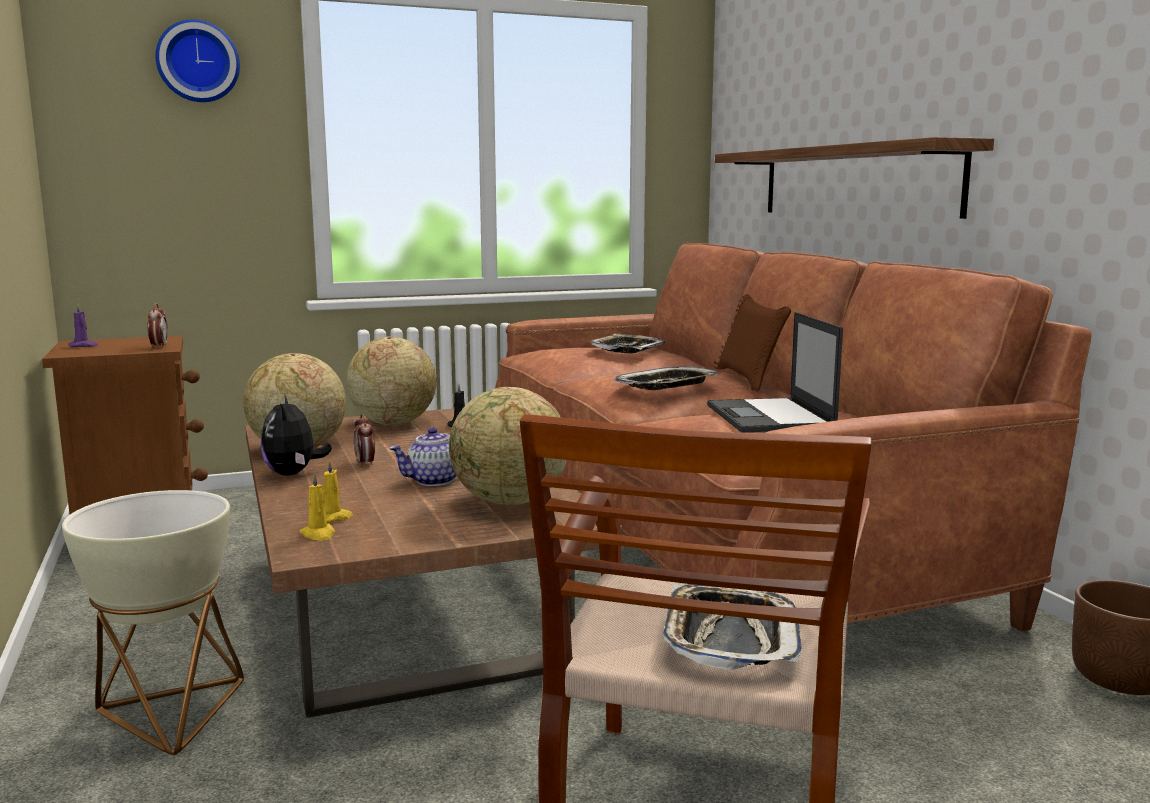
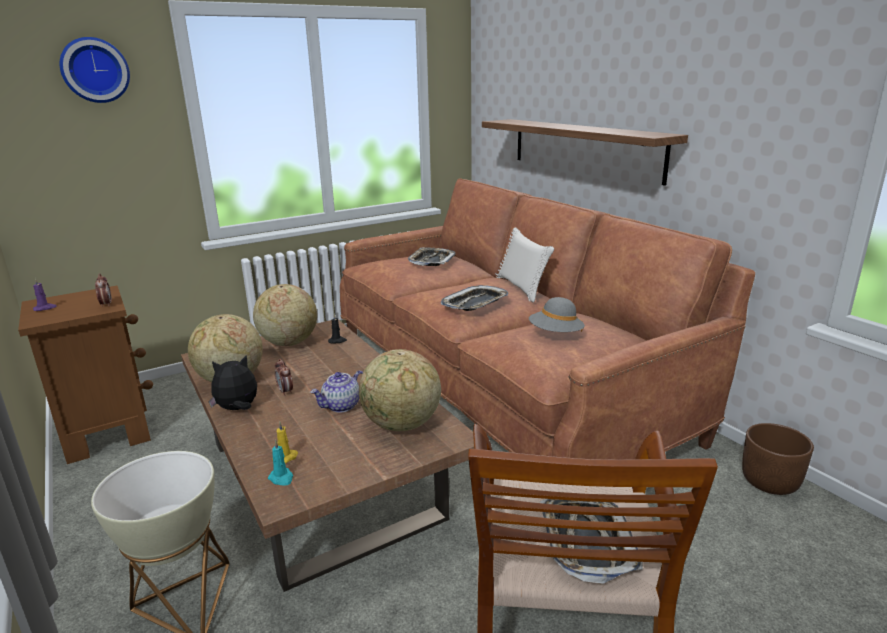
camera: 10 degrees left, 10 degrees up
(293, 474) = (238, 409): plush toy -> plush toy turned 90 degrees clockwise
(318, 534) = (281, 478): yellow candle -> turquoise candle
(749, 379) = (522, 288): brown pillow -> white pillow
(770, 417) = (555, 334): laptop -> grey hat

